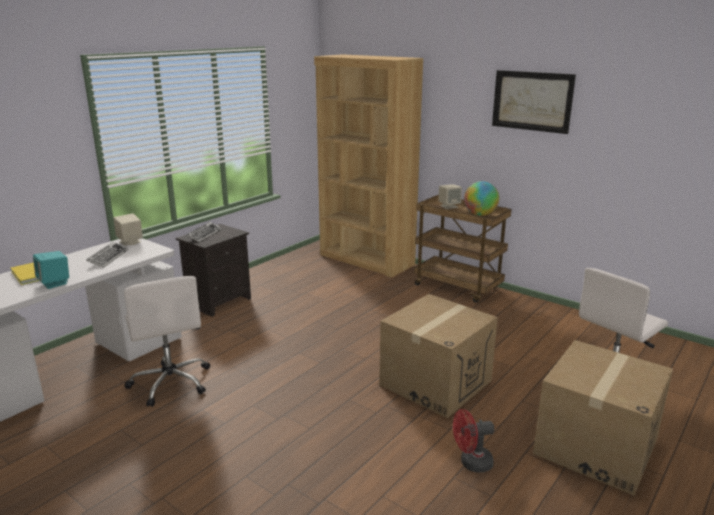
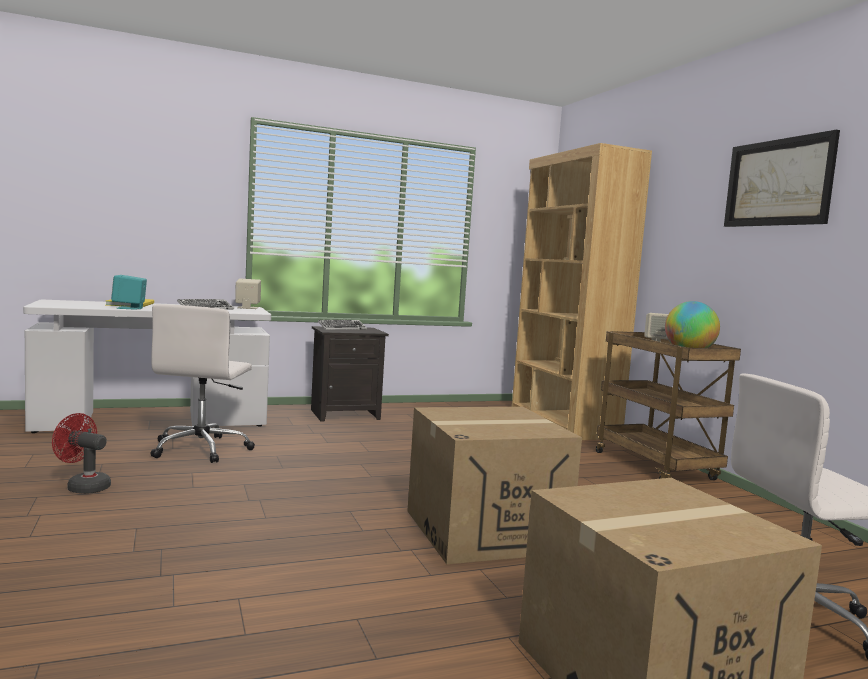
camera: 30 degrees right, 15 degrees down
(471, 463) = (406, 615): red fan -> red fan (83, 486)

